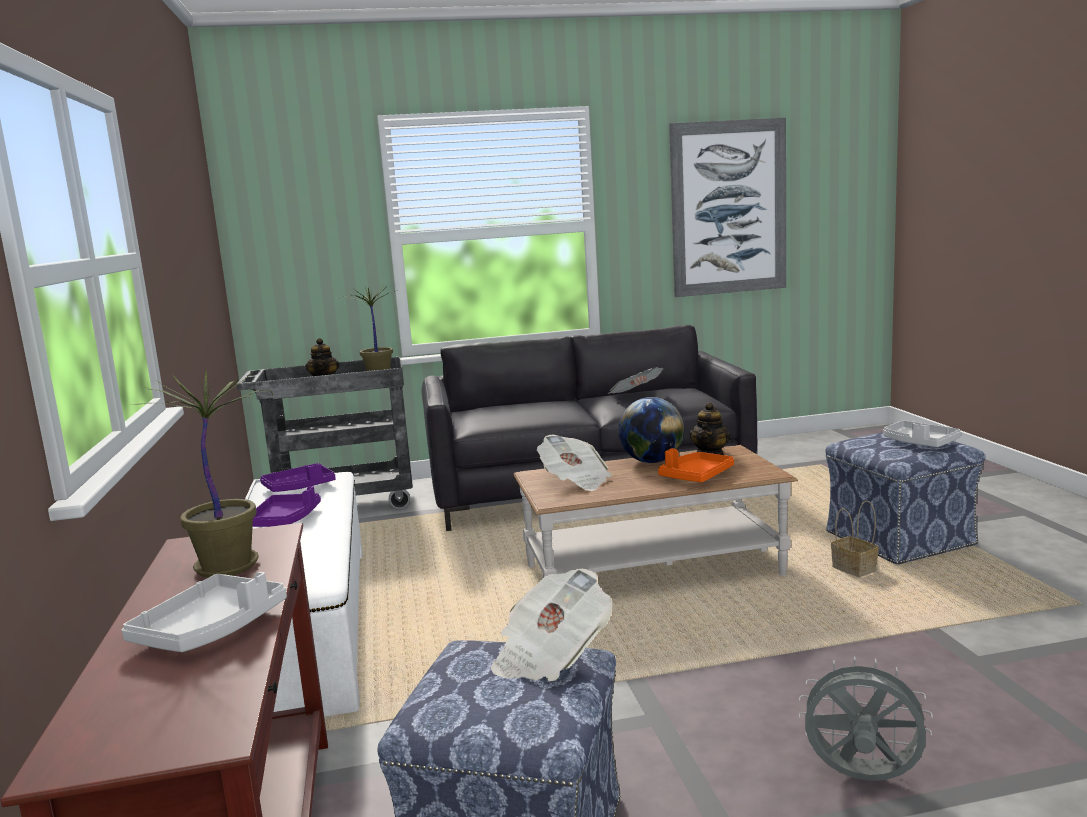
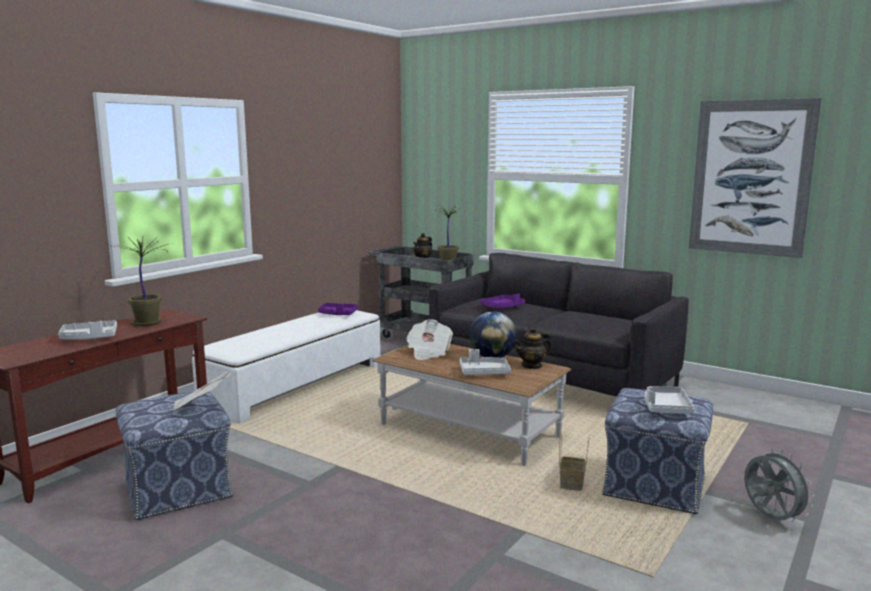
camera: 45 degrees right, 0 degrees up
(285, 520) = (296, 326): purple tray -> purple tray (502, 307)
(635, 396) = (580, 316): newspaper -> none
(696, 476) = (483, 372): orange tray -> grey tray
(862, 779) = (310, 551): grey fan -> grey fan (770, 518)

